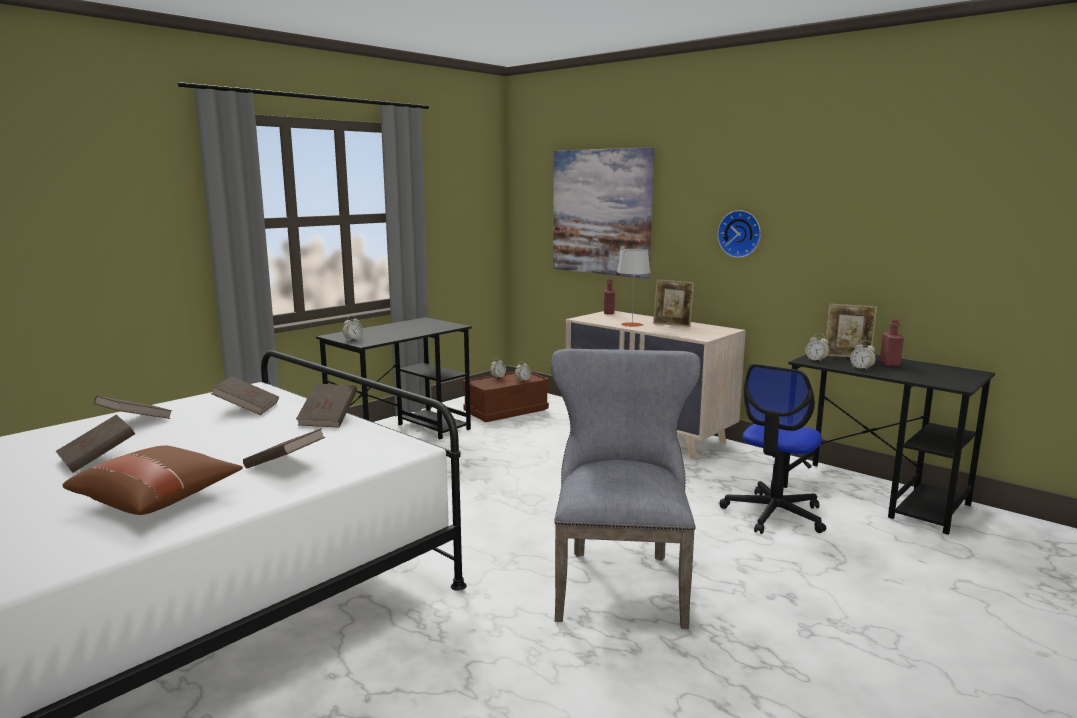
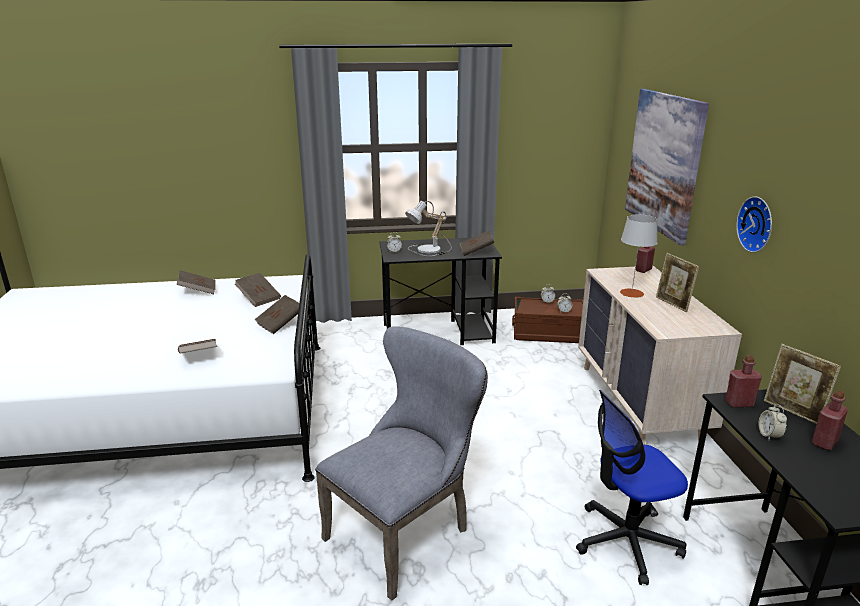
camera: 40 degrees right, 10 degrees up
(98, 459) = (142, 316): brown book -> brown book (476, 251)
(158, 499) = (116, 358): brown pillow -> none
(390, 333) = (429, 250): none -> table lamp
(816, 360) = (739, 403): alarm clock -> red bottle

